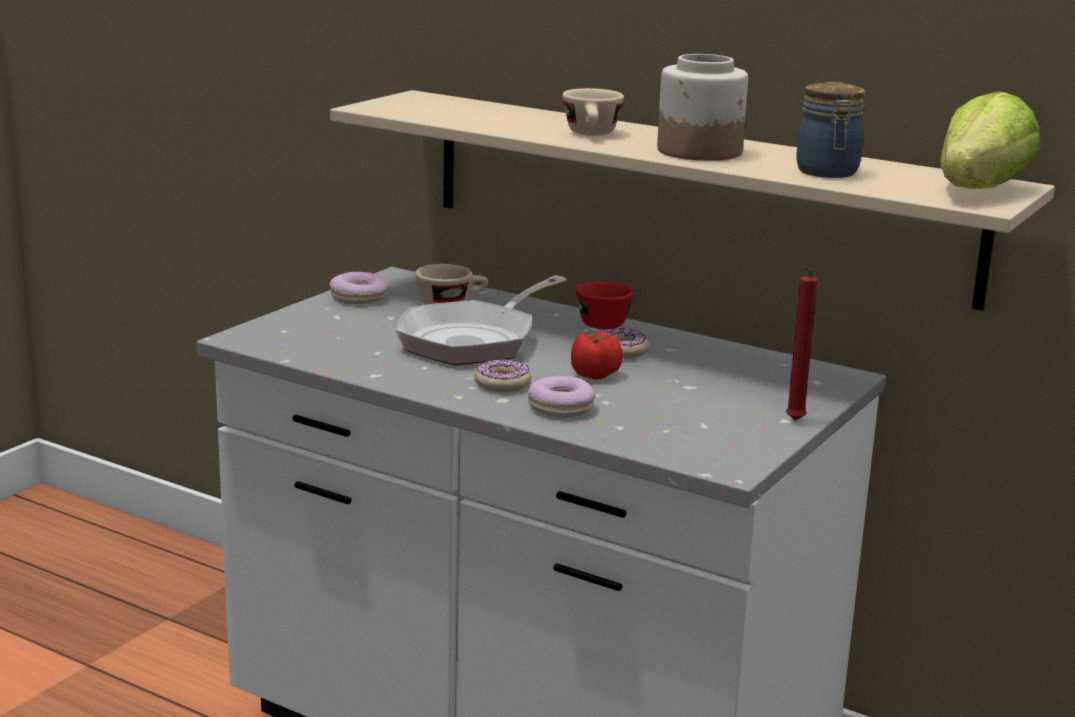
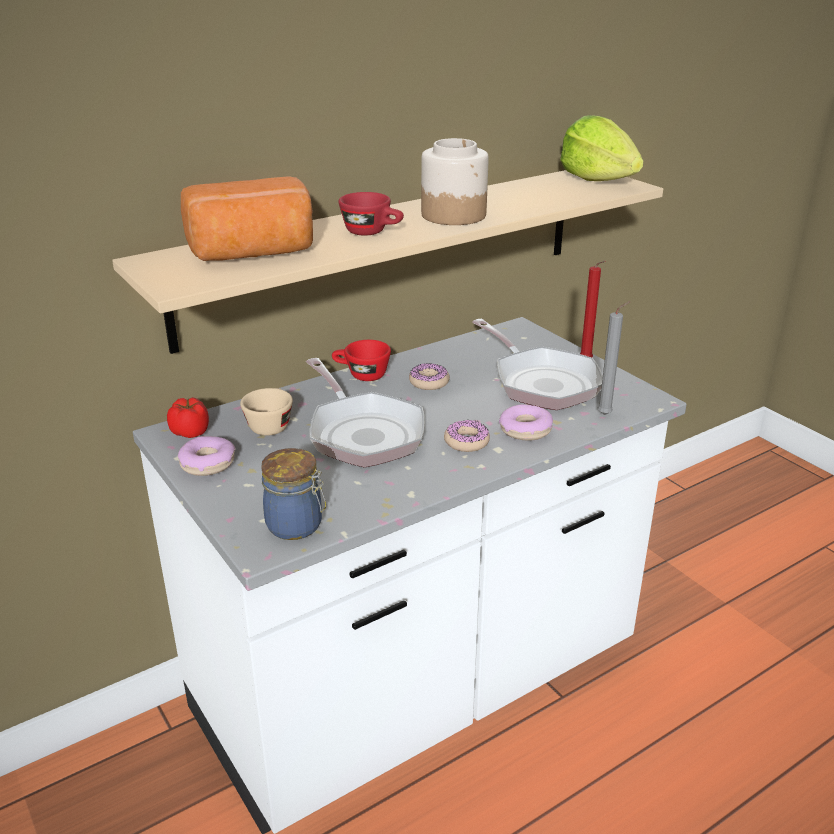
camera: 65 degrees left, 10 degrees up
(477, 113) = (253, 253): none -> bread
(592, 135) = (372, 232): beige cup -> red cup
(596, 375) = (469, 402): tomato -> tomato (191, 432)
(651, 444) = (606, 414): none -> grey candle
(696, 403) = (541, 382): none -> frying pan
(827, 172) = (536, 199): jar -> jar (296, 526)

